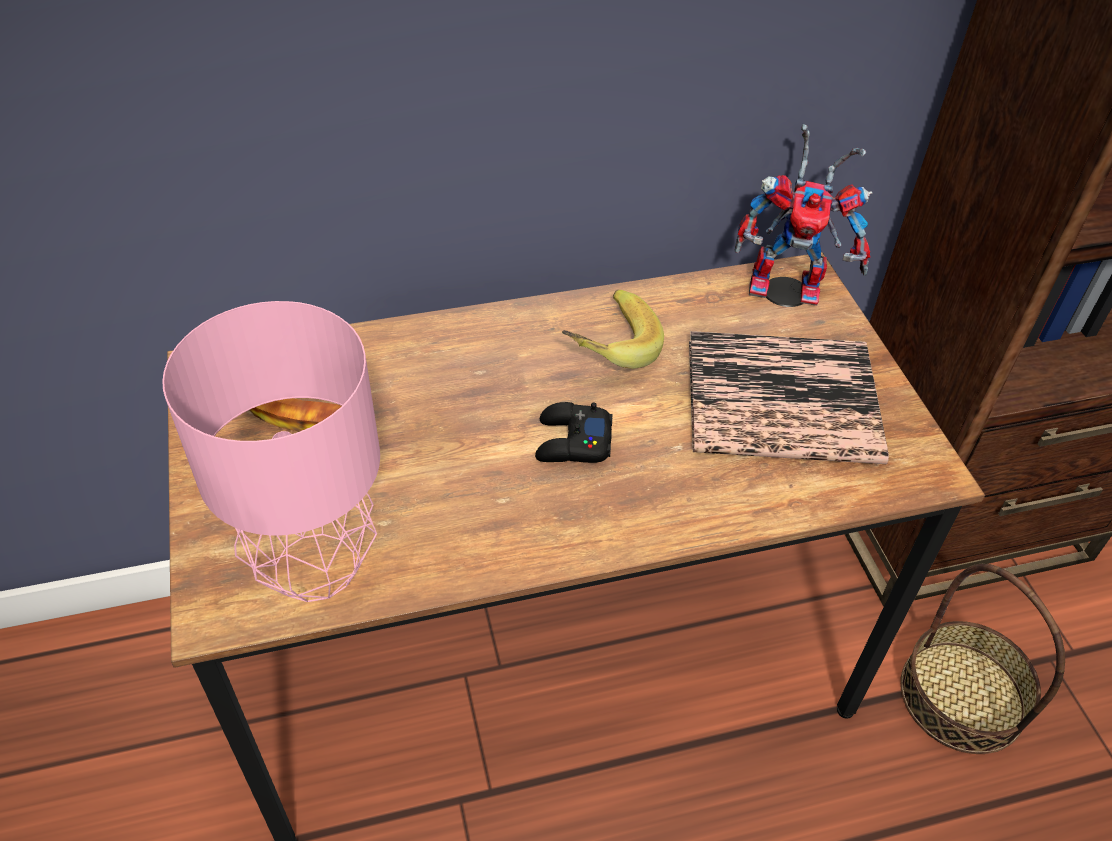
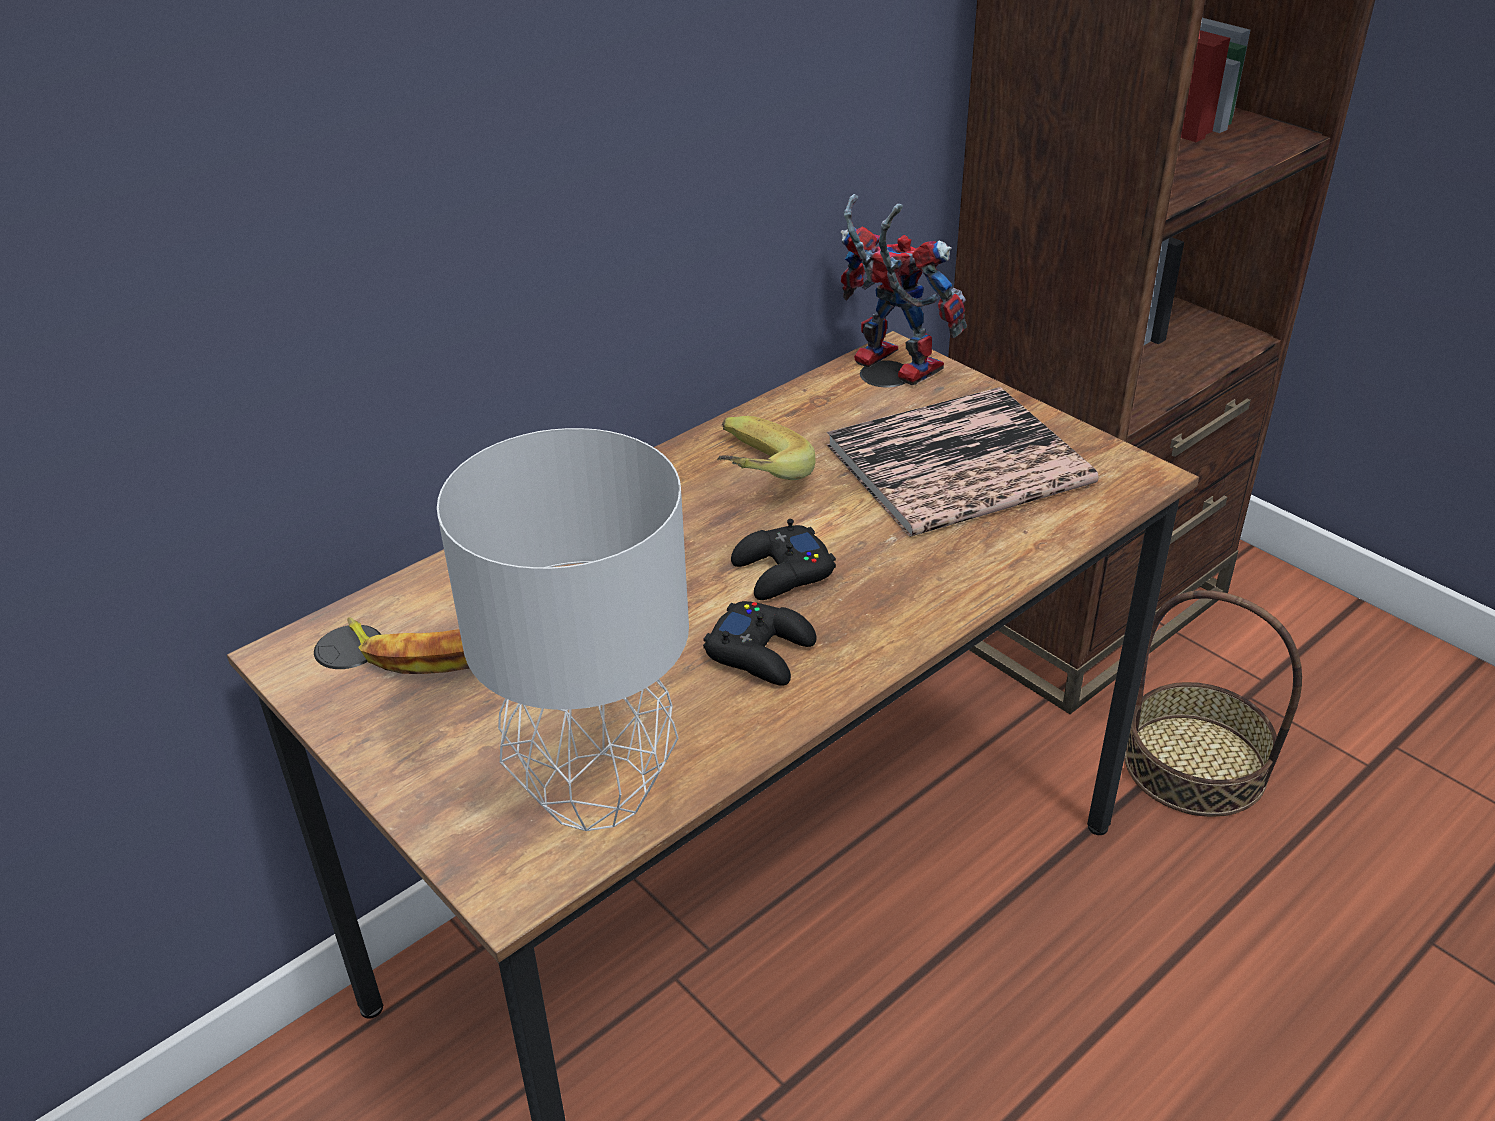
camera: 25 degrees left, 10 degrees down
(312, 569) = (593, 794): pink table lamp -> grey table lamp
(508, 505) = (761, 652): none -> black game controller
(791, 284) = (887, 365): toy robot -> toy robot turned 120 degrees counterclockwise

